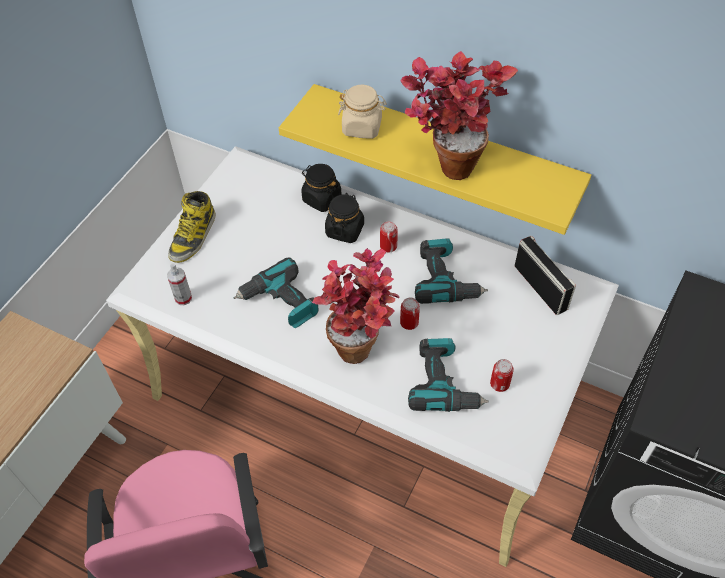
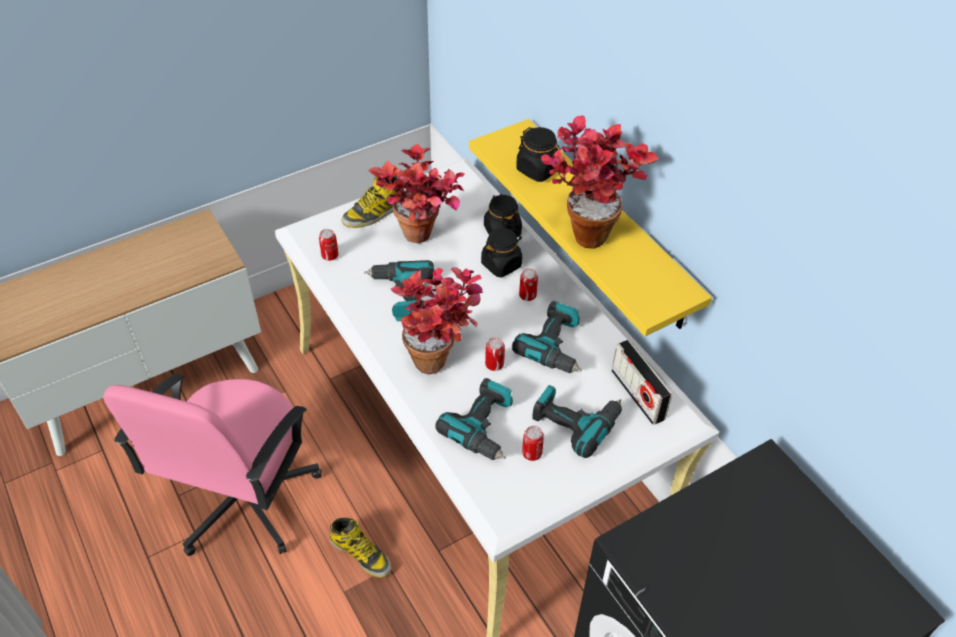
camera: 30 degrees right, 5 degrees down
(183, 298) = (330, 256): spray bottle -> can
(260, 241) = (424, 240): none -> potted plant
(342, 549) = (361, 554): none -> boot
(362, 127) = (538, 170): beige jar -> black jar
(511, 337) = (575, 421): none -> power drill
(540, 287) = (638, 395): radio -> radio turned 150 degrees clockwise

